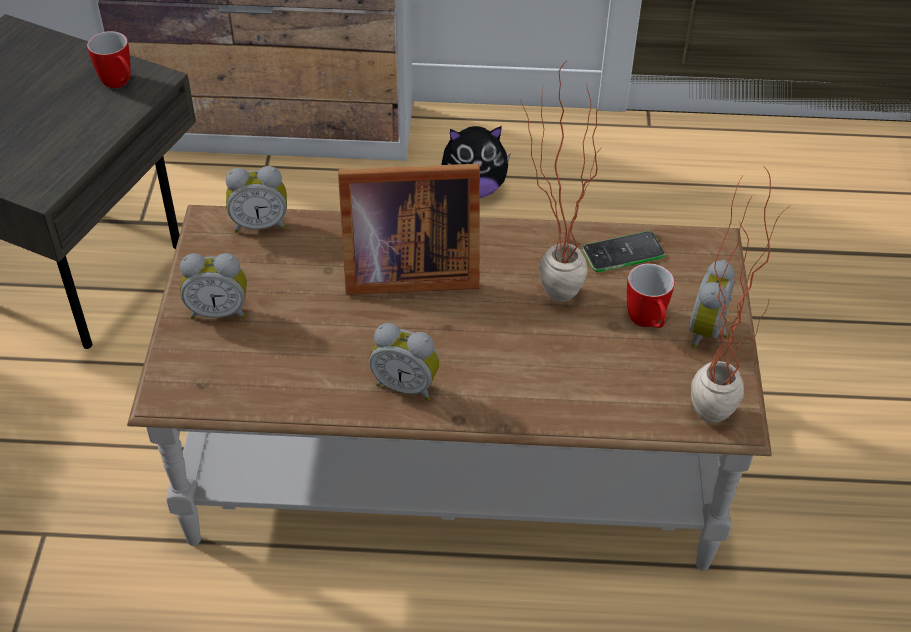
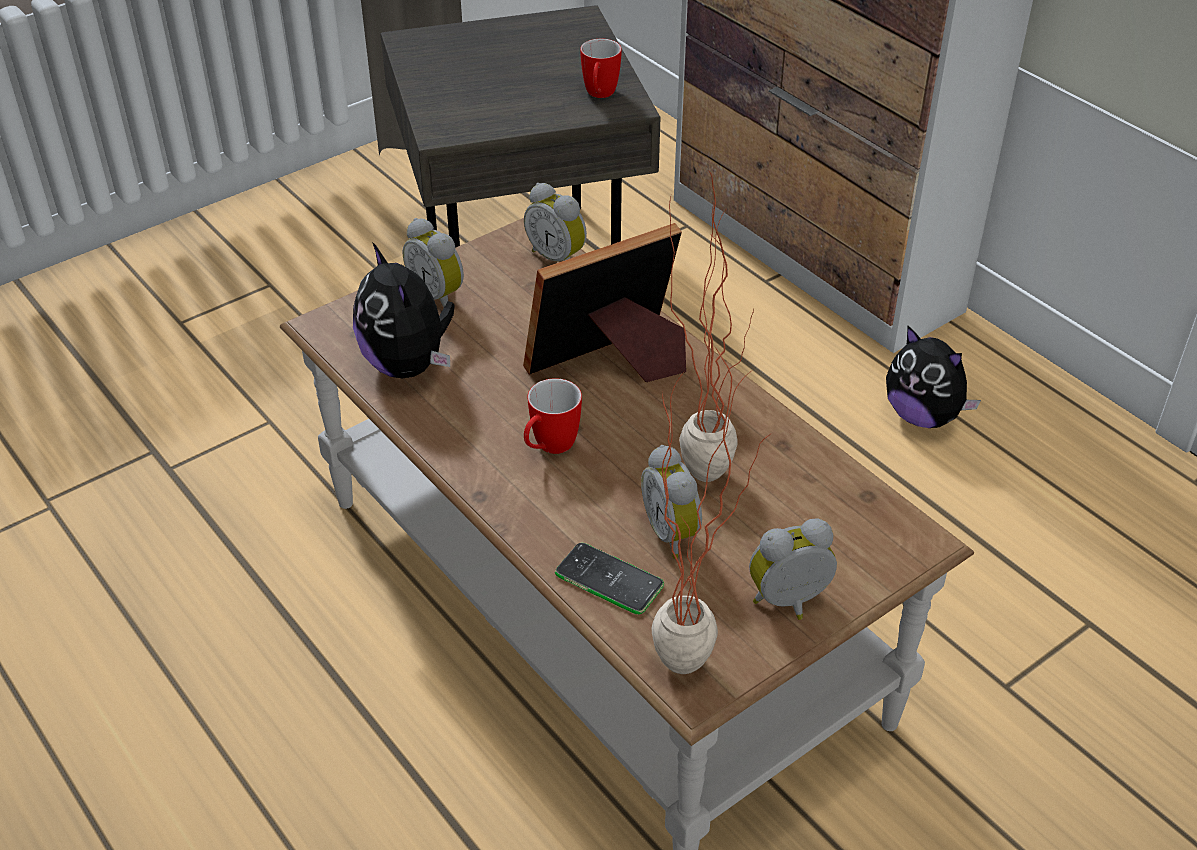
camera: 50 degrees right, 5 degrees down
(276, 374) = (409, 364): none -> plush toy
(405, 269) = (612, 363): picture frame -> picture frame turned 105 degrees clockwise
(406, 385) = (482, 442): alarm clock -> alarm clock (674, 533)
(623, 253) = (816, 484): phone -> phone (609, 580)
(647, 323) = (746, 552): mug -> mug (549, 448)

